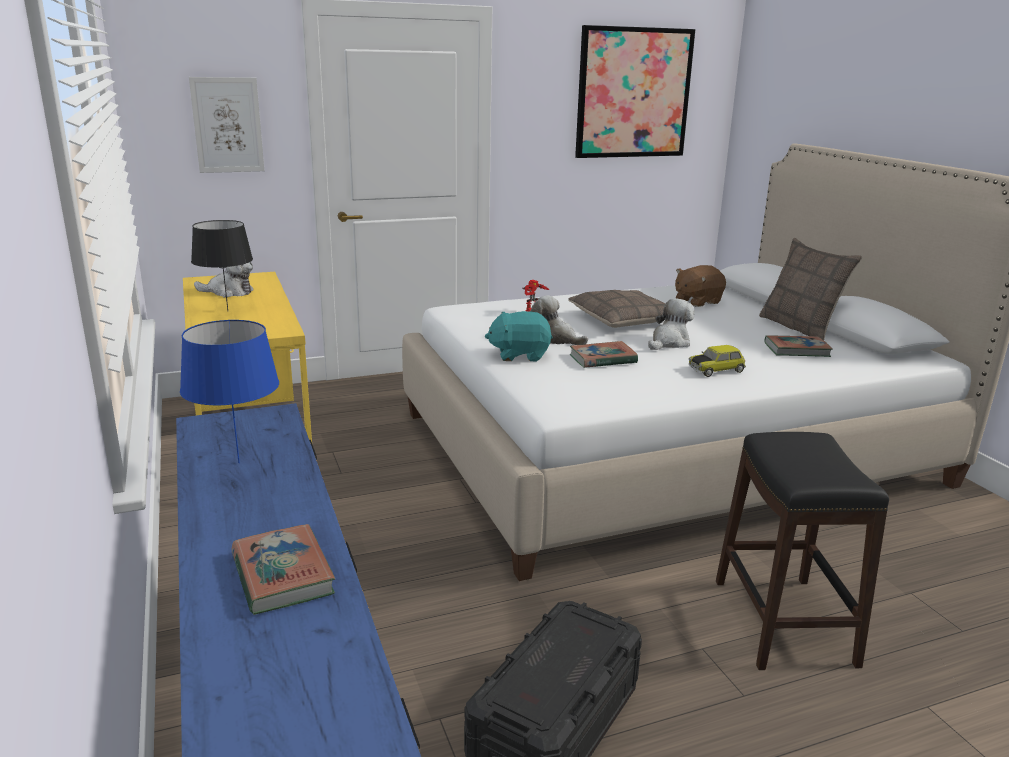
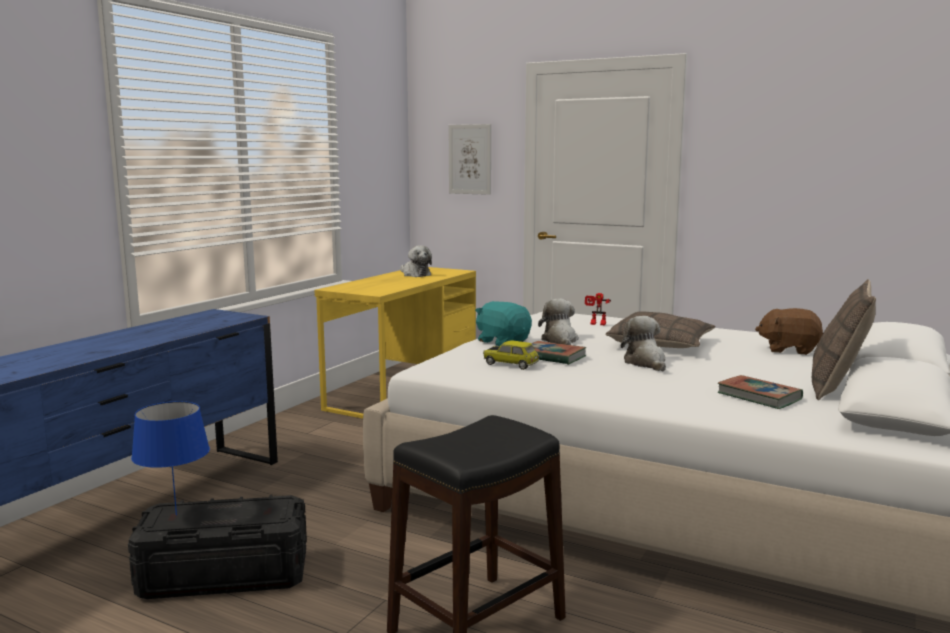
camera: 50 degrees right, 10 degrees down
(227, 311) = (383, 281): black table lamp -> none
(240, 462) = (175, 326): blue table lamp -> blue table lamp (177, 515)
(282, 575) = (61, 356): book -> none
(633, 93) = (853, 129): picture -> none
(669, 343) = (646, 363): plush toy -> plush toy turned 105 degrees counterclockwise
(716, 370) = (620, 384): toy car -> toy car (511, 364)

